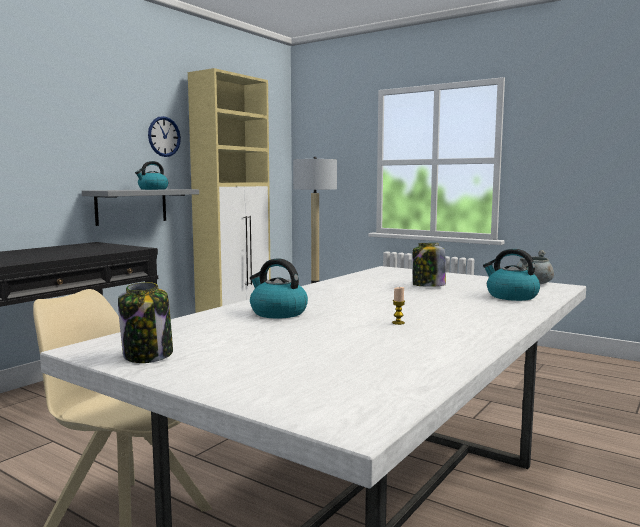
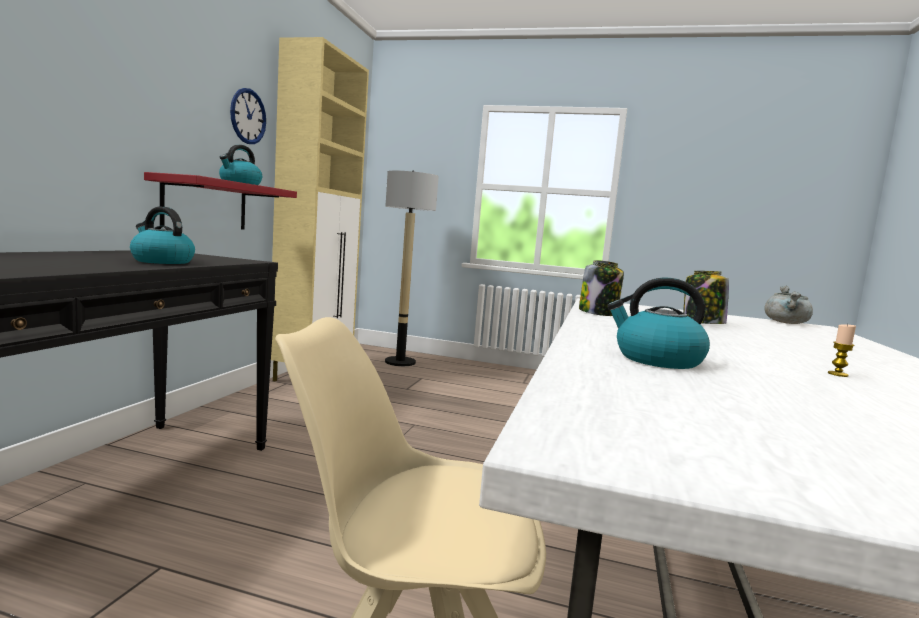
camera: 20 degrees left, 0 degrees up
(131, 206) = (206, 204): grey shelf -> red shelf
(148, 355) = (716, 456): jar -> jar (598, 313)
(511, 296) = (819, 337): kettle -> kettle (161, 261)

